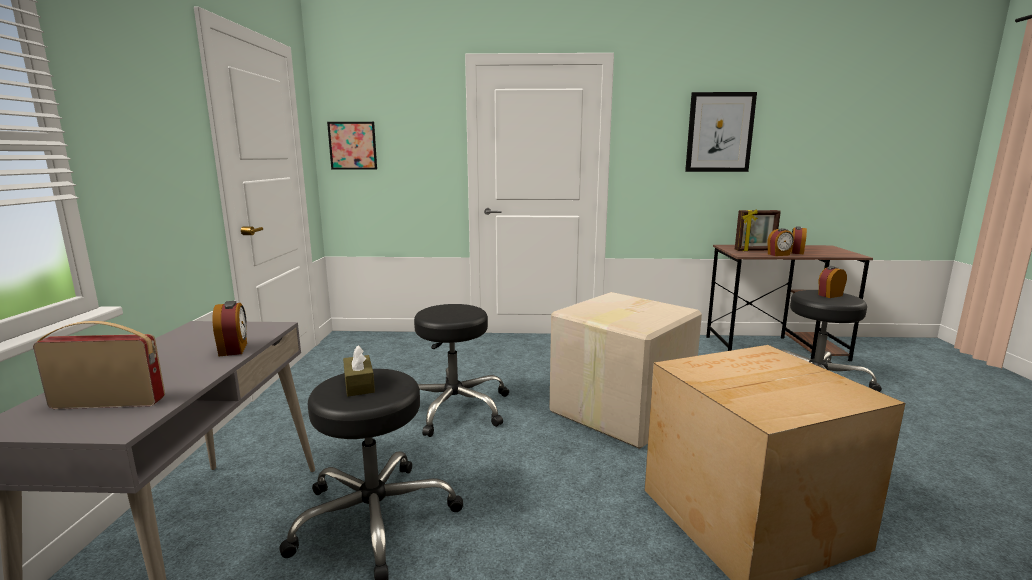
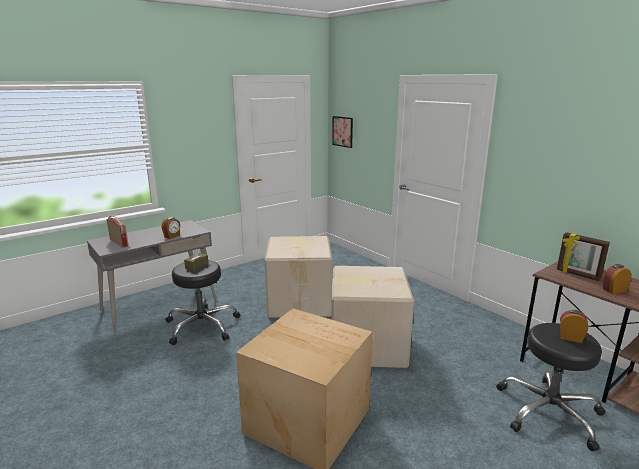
camera: 50 degrees right, 5 degrees up
(454, 408) = (300, 302): black stool -> cardboard box
(719, 132) = (585, 152): picture -> none
(779, 254) = (582, 285): alarm clock -> none

